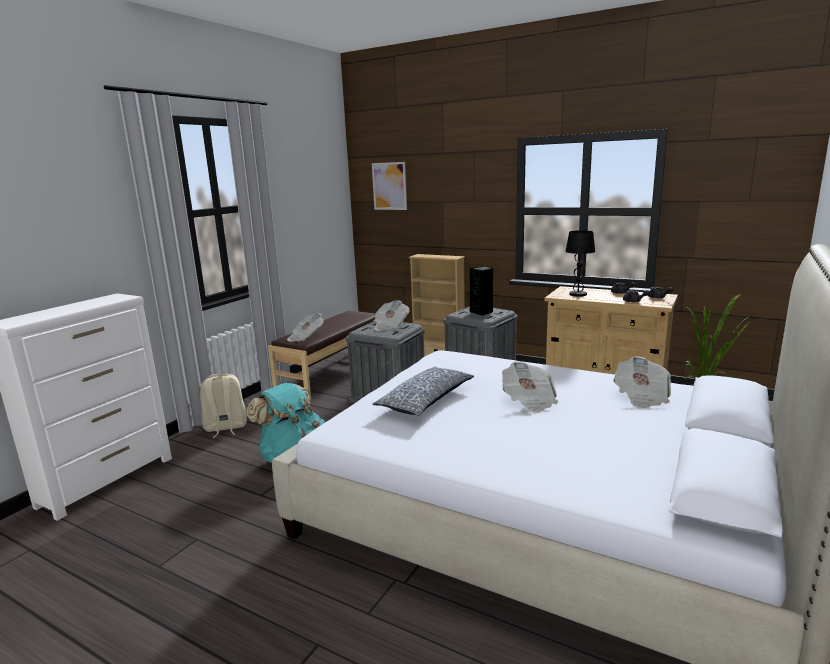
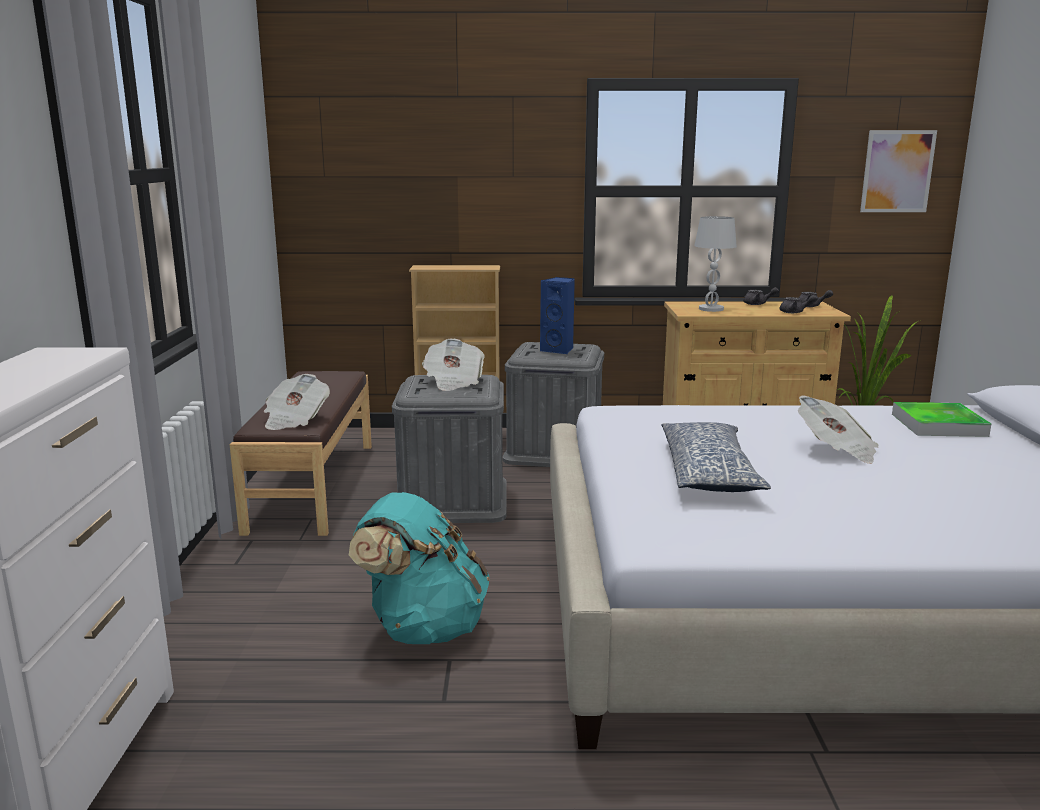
camera: 30 degrees left, 0 degrees up
(225, 427) = (217, 611): beige backpack -> none
(389, 186) = (354, 149): picture -> picture (897, 171)
(482, 312) = (559, 350): black speaker -> blue speaker
(578, 294) = (711, 309): black table lamp -> white table lamp
(641, 397) = (938, 425): newspaper -> tray

